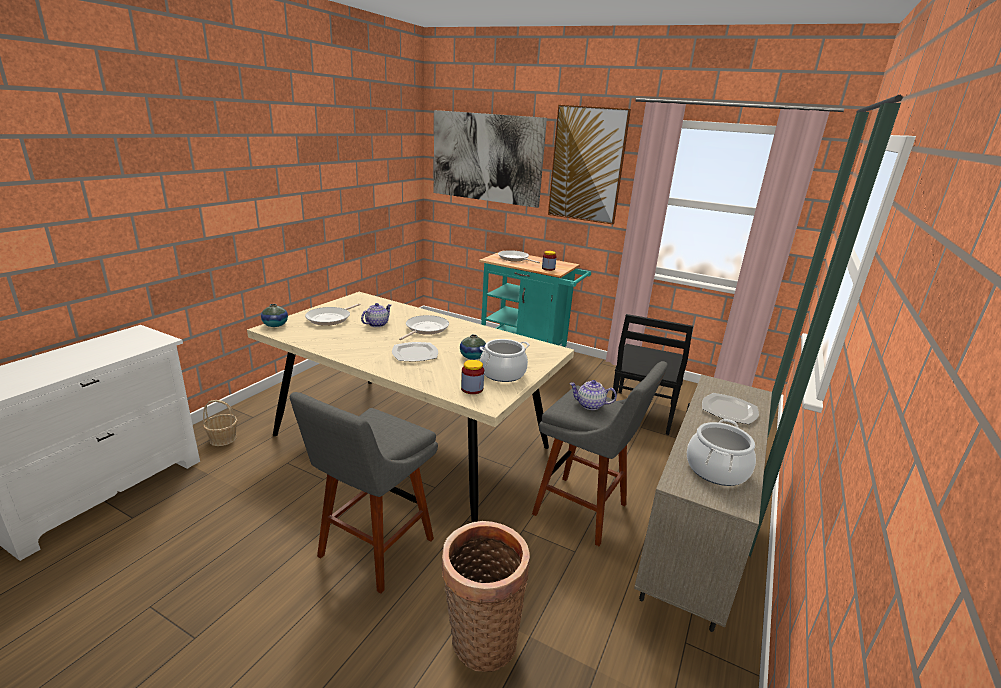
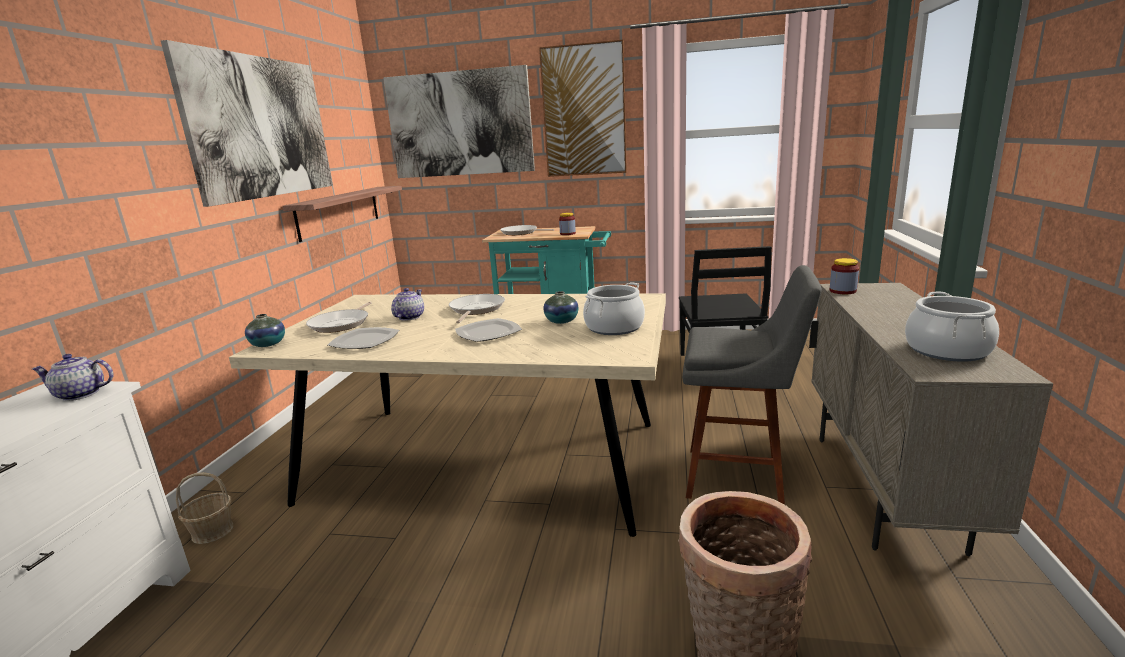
camera: 15 degrees left, 5 degrees down
(318, 154) = (260, 127): none -> picture
(372, 551) = (521, 604): grey stool -> none
(376, 217) = (339, 212): none -> shelf
(472, 389) = (595, 348): jar -> jar (842, 291)
(590, 405) = (731, 338): teapot -> teapot (79, 394)
(729, 410) = (886, 303): plate -> plate (365, 341)

